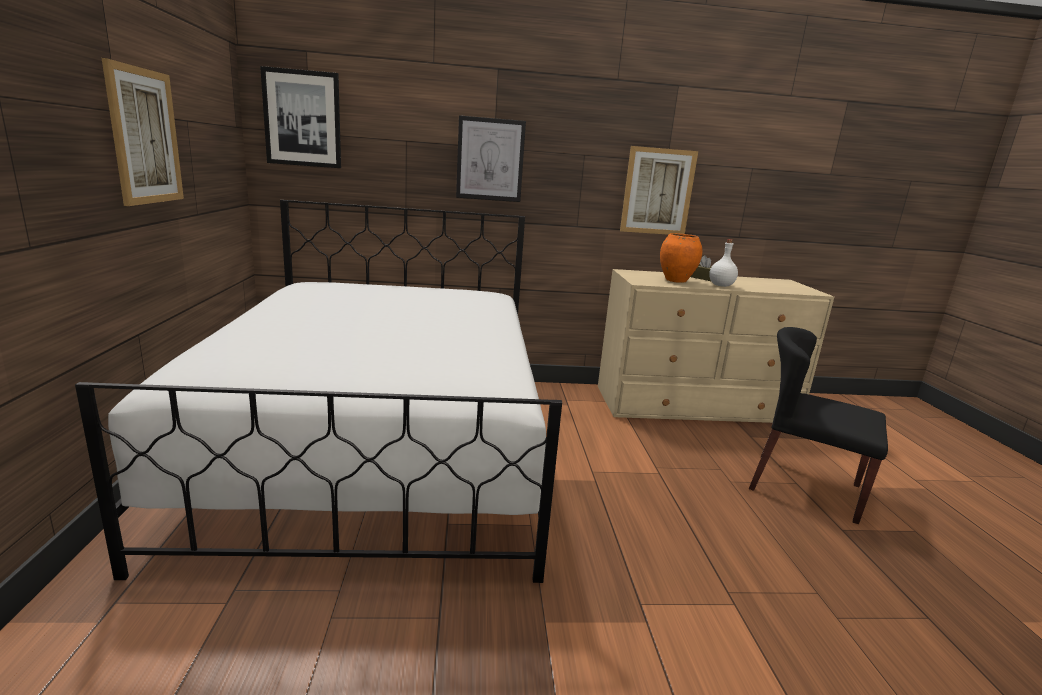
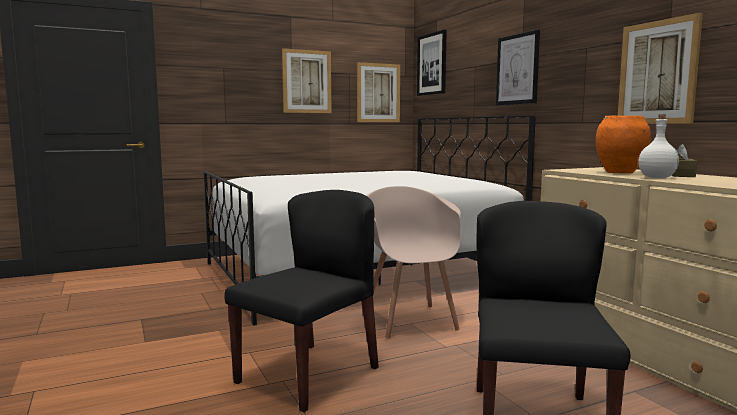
camera: 70 degrees right, 10 degrees down
(220, 157) = (378, 93): none -> picture
(585, 469) = (409, 321): none -> beige chair
(712, 569) = (308, 374): none -> black chair

